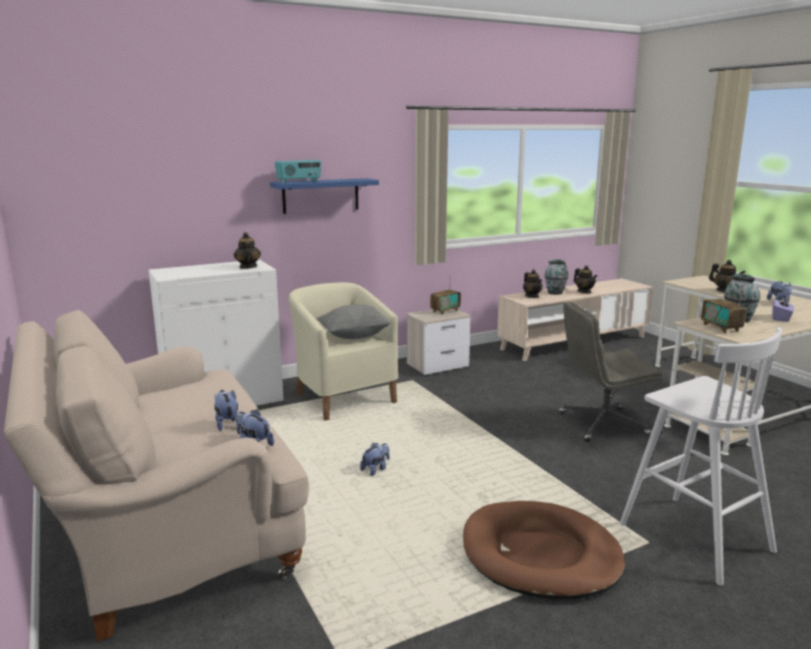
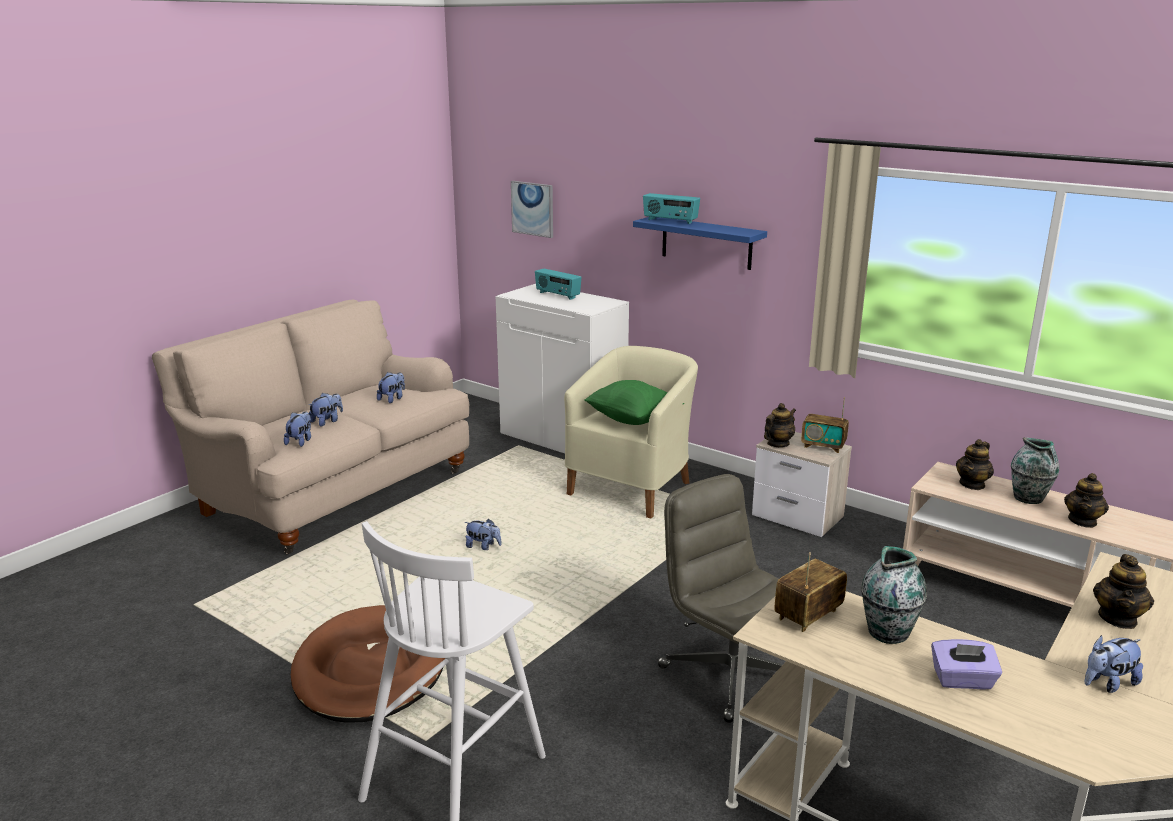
camera: 65 degrees right, 5 degrees up
(130, 196) = (533, 208): none -> picture
(201, 269) = (557, 295): none -> radio
(208, 391) = (392, 399): none -> plush toy
(247, 267) = (585, 306): teapot -> teapot (778, 444)
(354, 336) = (632, 419): grey pillow -> green pillow

